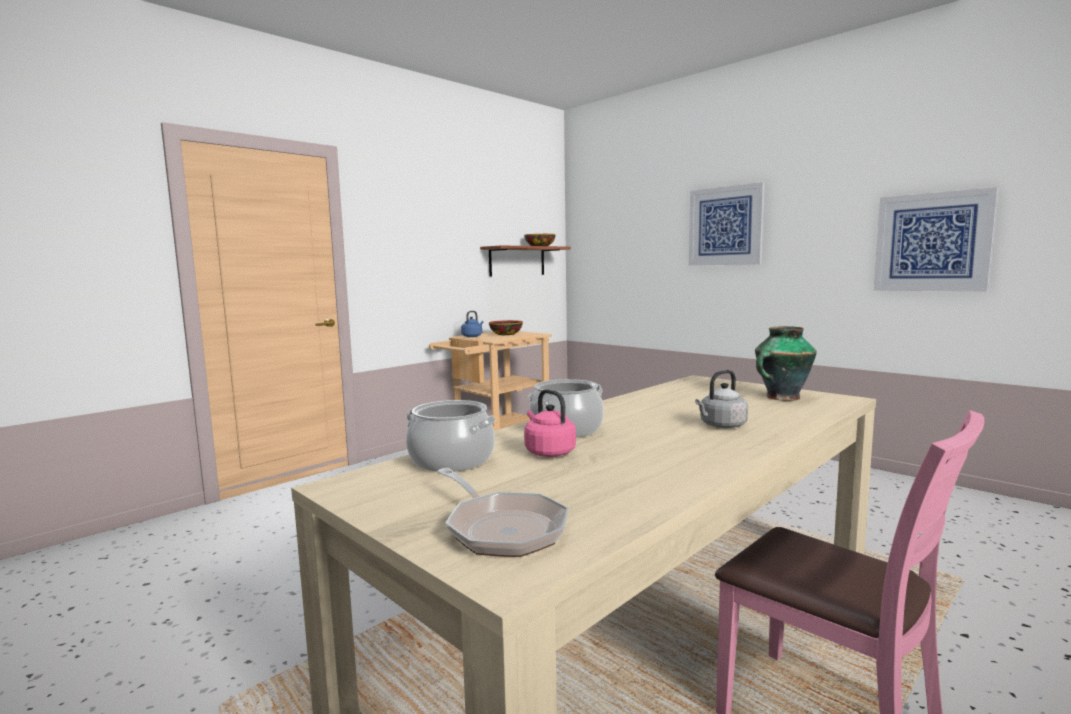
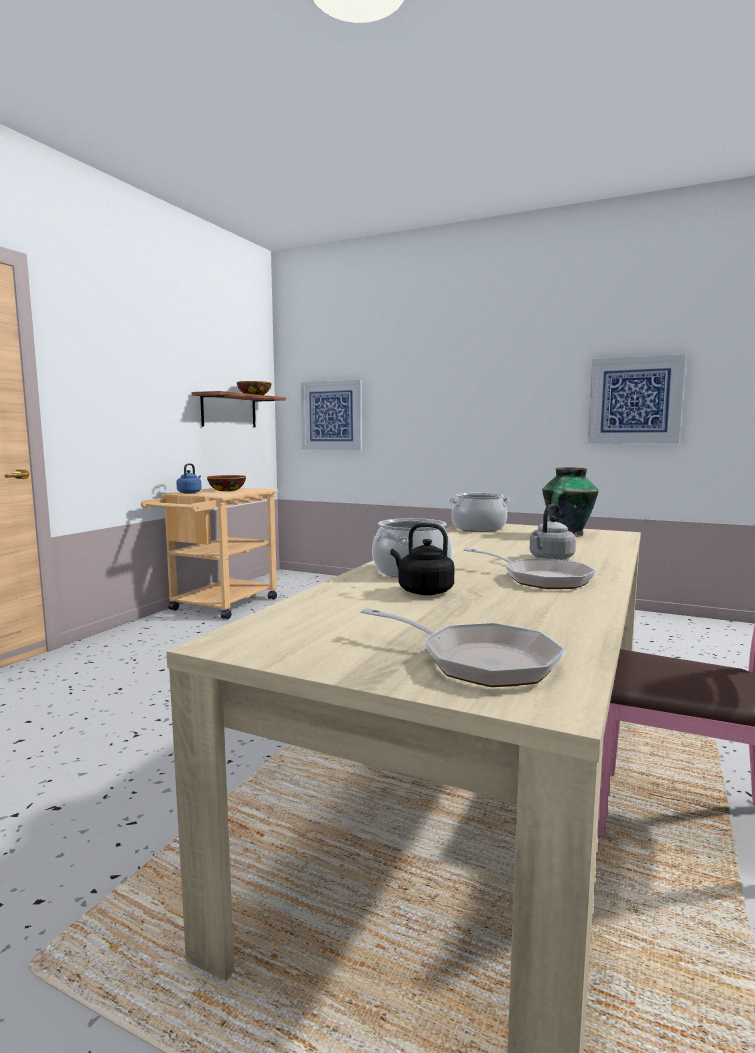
camera: 20 degrees left, 0 degrees up
(452, 460) = (330, 606): cooking pot -> cooking pot (478, 528)
(548, 452) = (422, 591): pink kettle -> black kettle
(677, 448) = (540, 579): none -> frying pan
(725, 226) = (449, 381): picture -> picture (331, 415)

